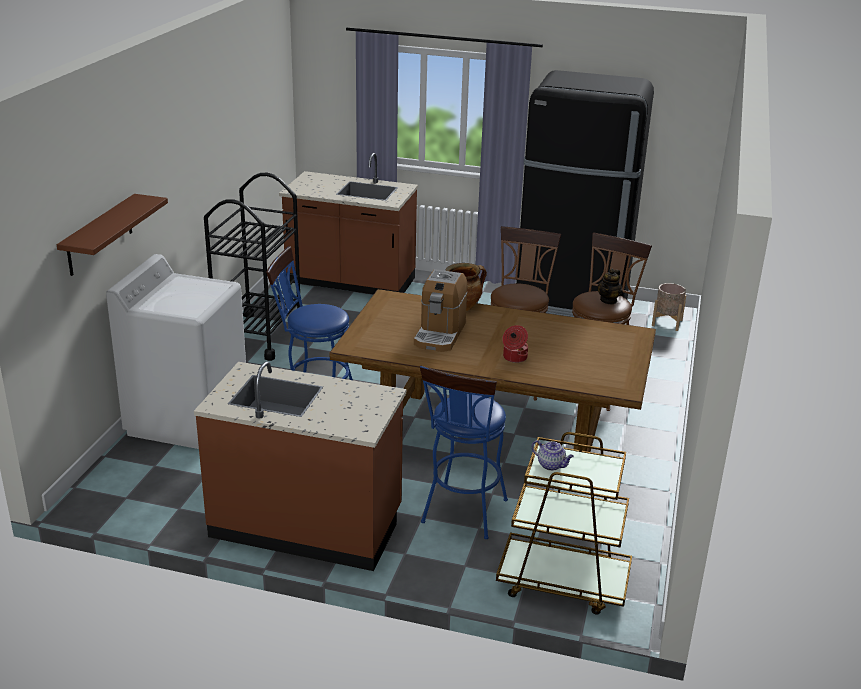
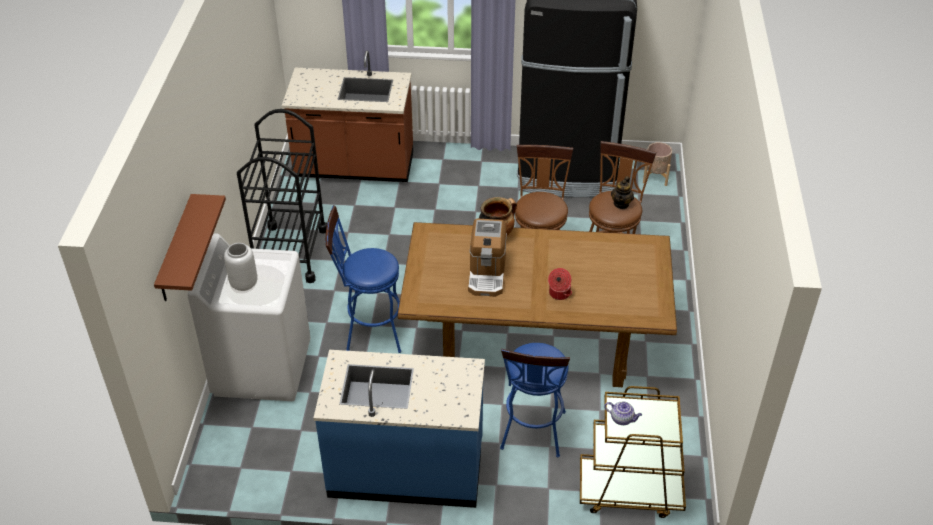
camera: 10 degrees left, 15 degrees up
(172, 299) = (244, 284): none -> grey vase
(307, 524) = (406, 468): brown counter -> blue counter

